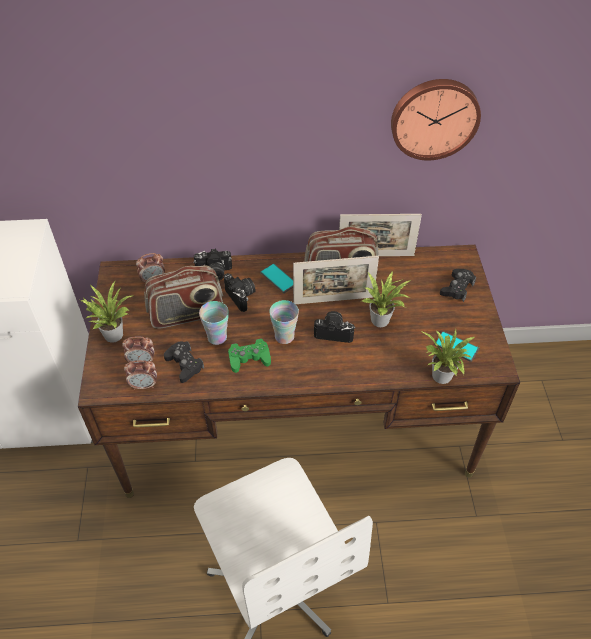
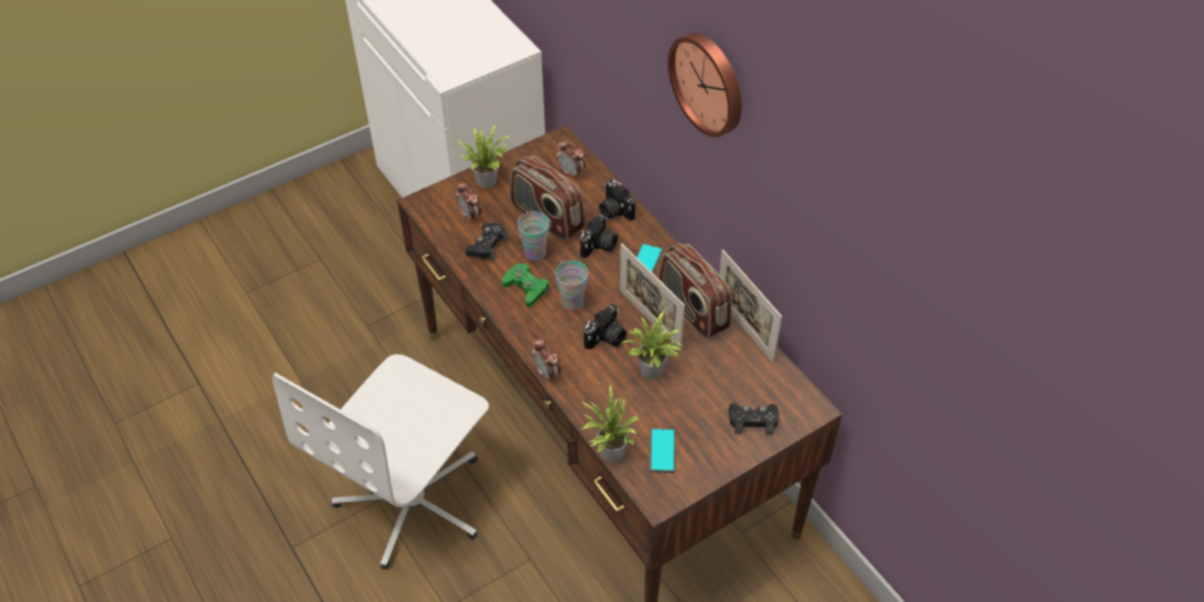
camera: 60 degrees right, 0 degrees up
(144, 385) = (446, 230): alarm clock -> alarm clock (547, 373)
(334, 332) = (606, 338): camera -> camera turned 60 degrees clockwise
(434, 118) = (821, 220): wall clock -> wall clock (709, 83)

